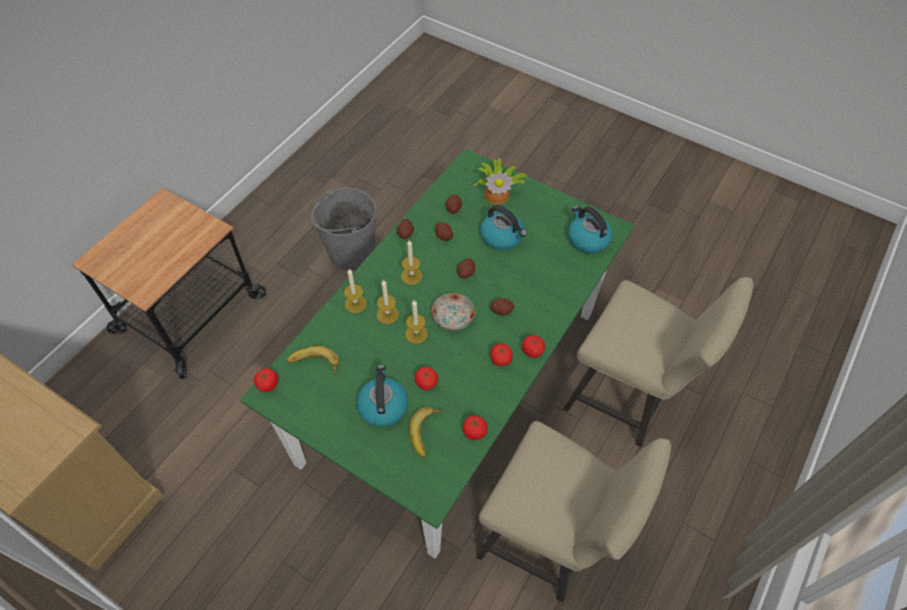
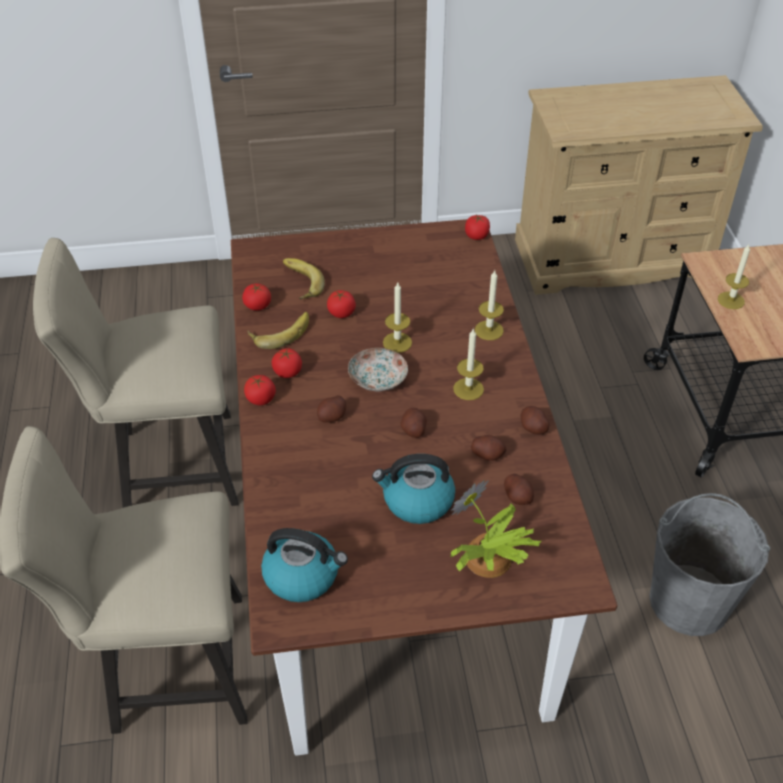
camera: 140 degrees right, 10 degrees down
(313, 365) = (459, 267): banana -> banana (280, 331)
(383, 406) = (361, 277): kettle -> none
(387, 314) = (446, 341): candle -> candle (731, 300)
(451, 384) = (393, 534): green dining table -> brown dining table

